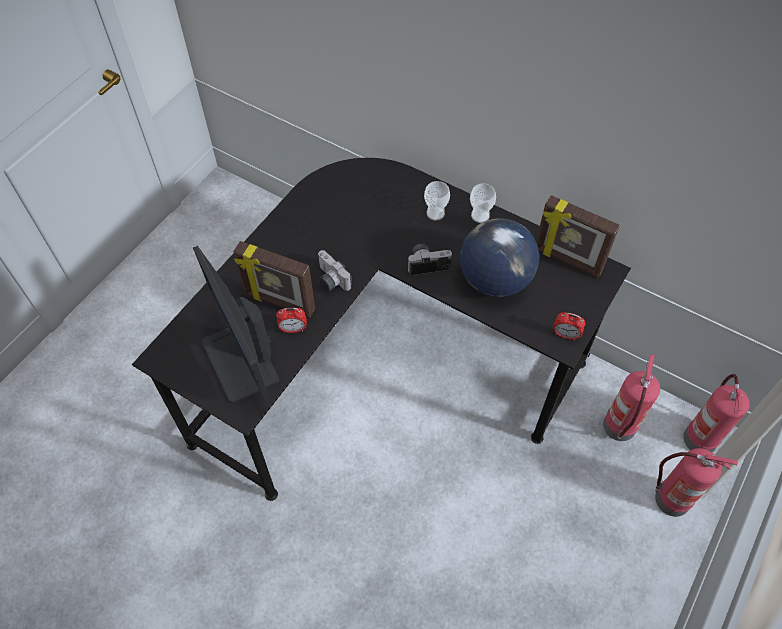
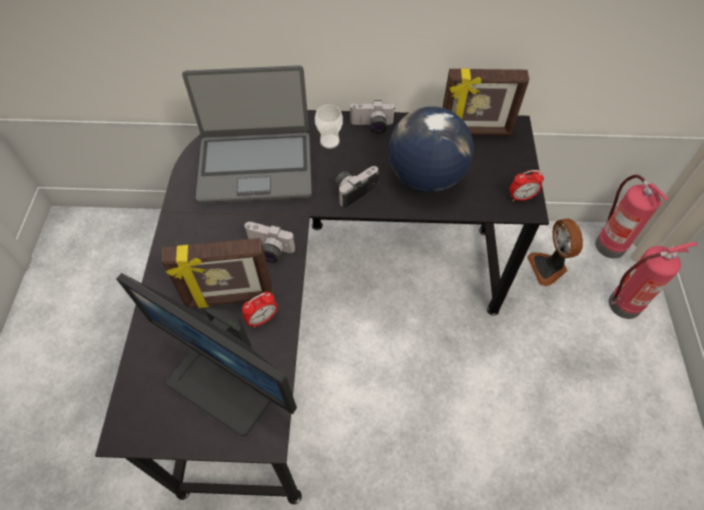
camera: 30 degrees left, 0 degrees up
(362, 208) = (255, 167): none -> laptop
(480, 215) = (372, 126): cup -> camera
(619, 427) = (548, 267): fire extinguisher -> fan

